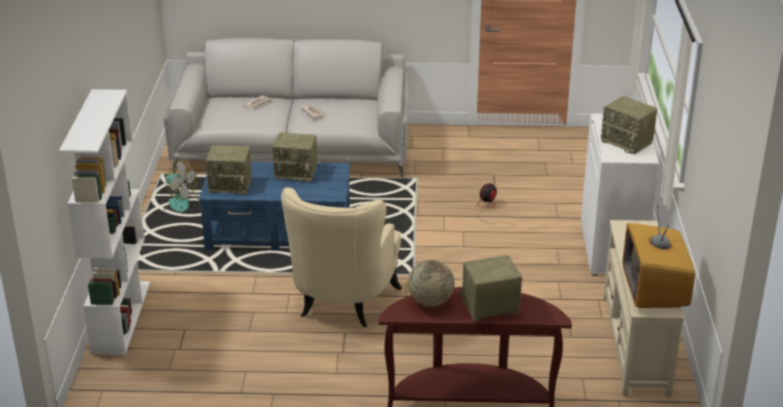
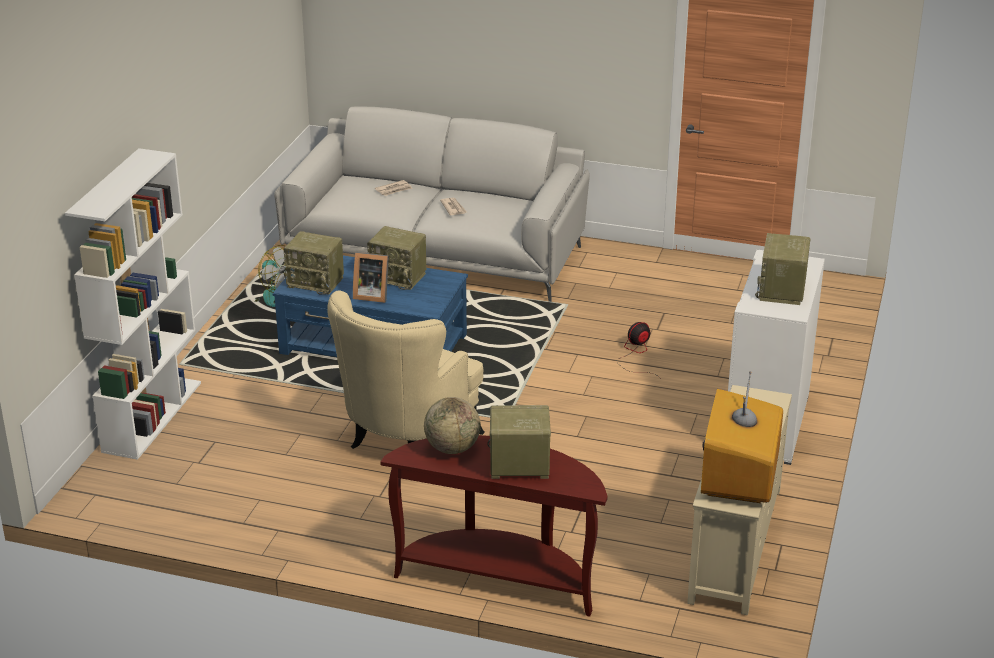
camera: 15 degrees right, 0 degrees up
(281, 190) = (371, 295): none -> picture frame
(627, 142) = (782, 291): radio -> radio turned 45 degrees clockwise

